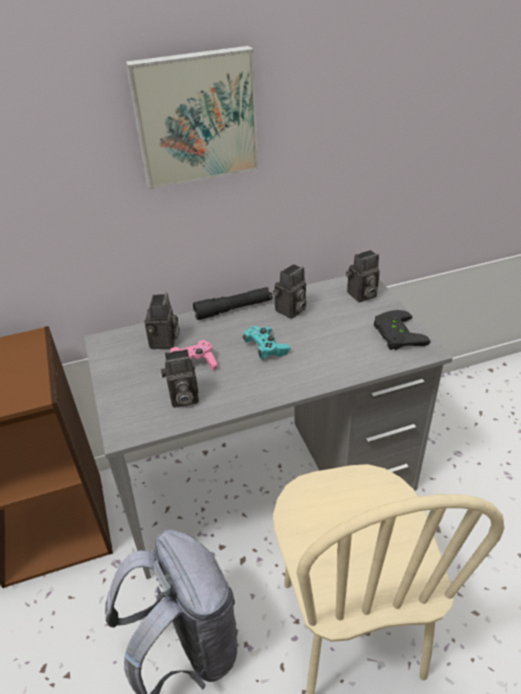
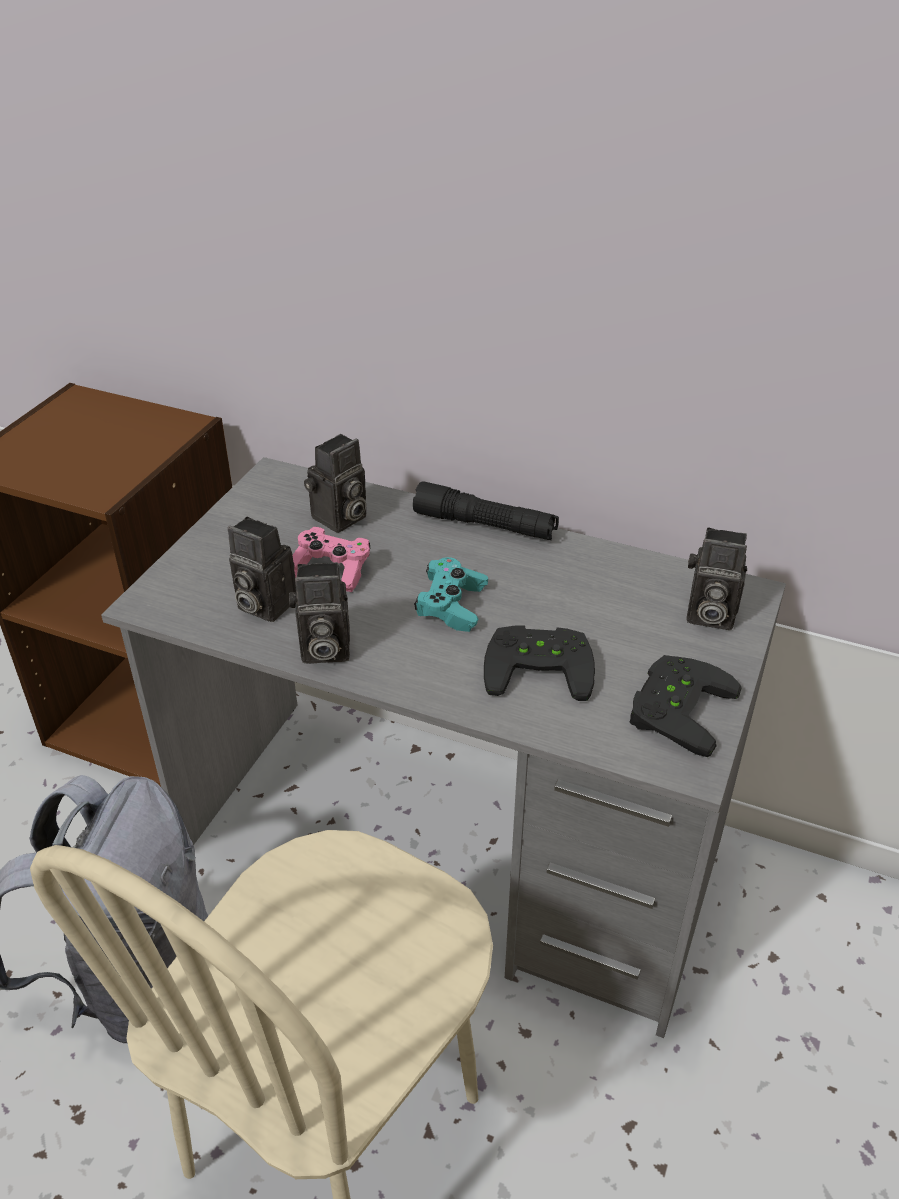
camera: 40 degrees right, 0 degrees up
(195, 117) = (486, 163): picture -> none
(290, 311) = (561, 574): camera -> camera (322, 650)
(331, 349) = (539, 665): none -> black game controller

